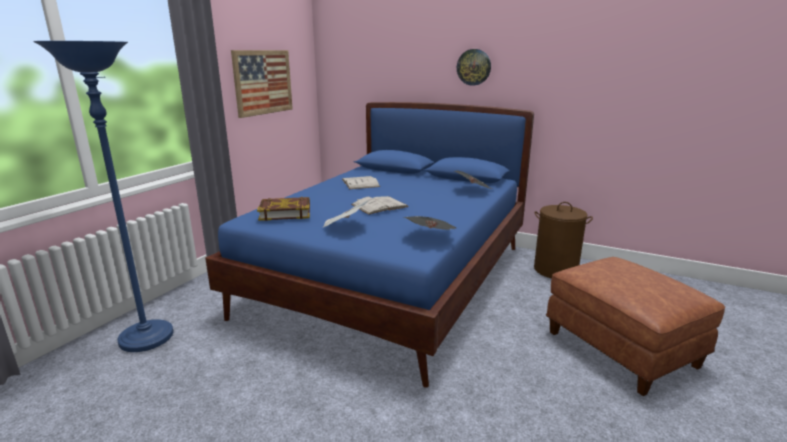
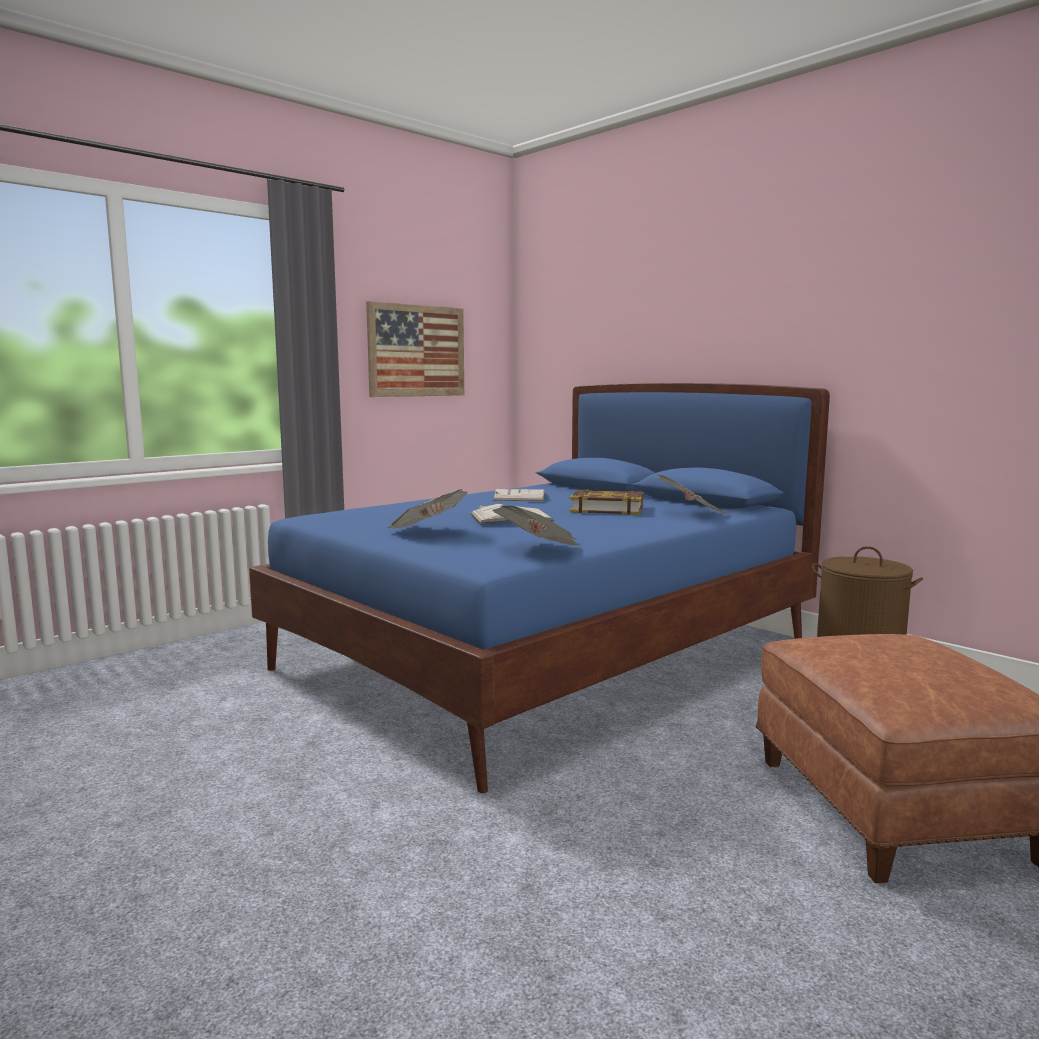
camera: 20 degrees right, 10 degrees down
(147, 338) = (159, 674): blue floor lamp -> none
(285, 213) = (364, 513): book -> book (607, 509)
(473, 67) = (733, 321): wall clock -> none

